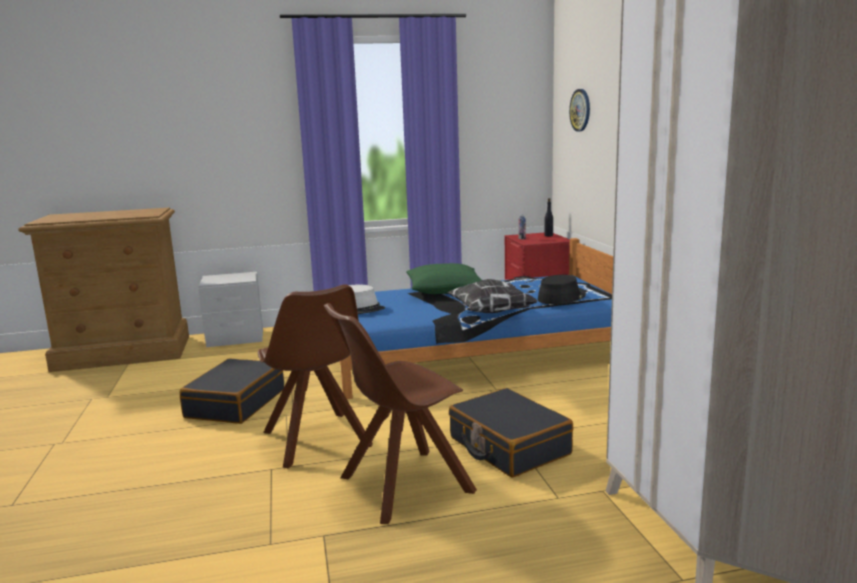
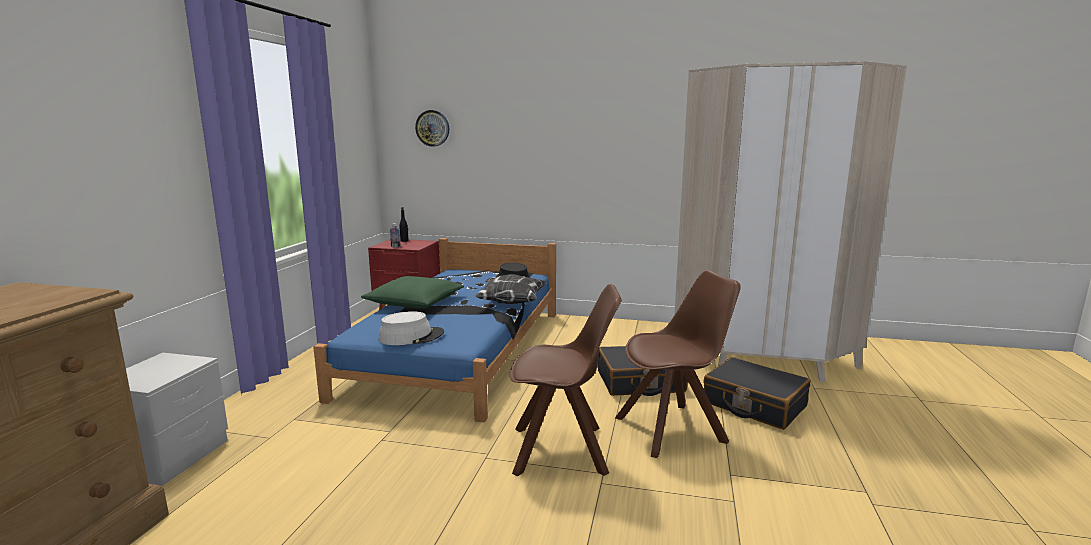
camera: 65 degrees left, 0 degrees up
(235, 403) = (414, 484): black suitcase -> black suitcase (754, 405)
(402, 486) = (673, 429): brown chair -> brown chair turned 105 degrees counterclockwise

